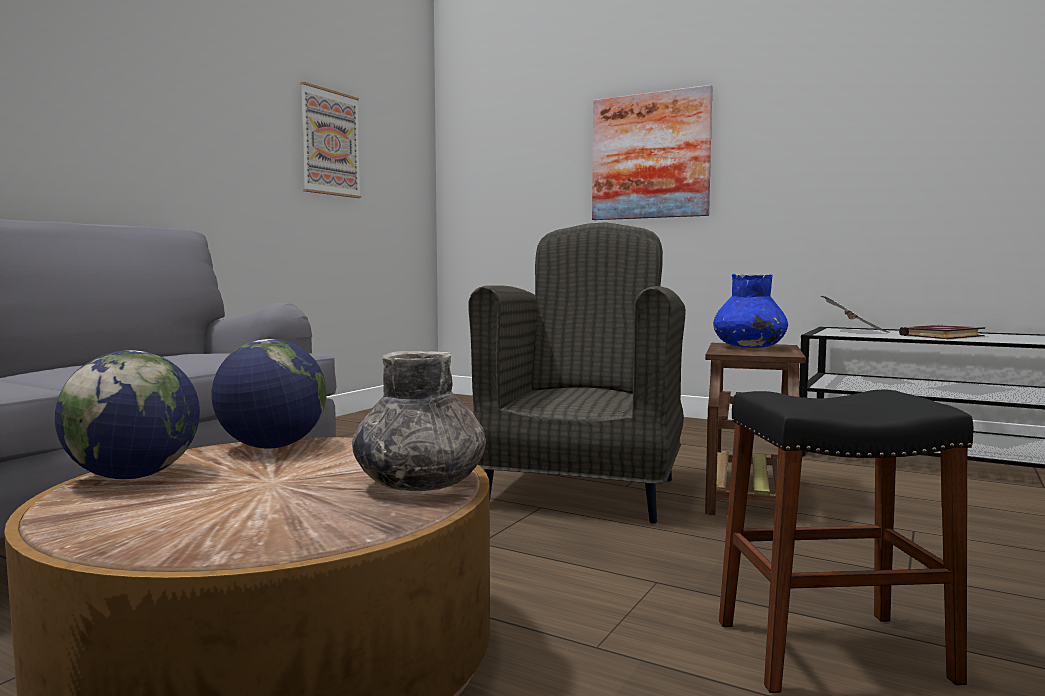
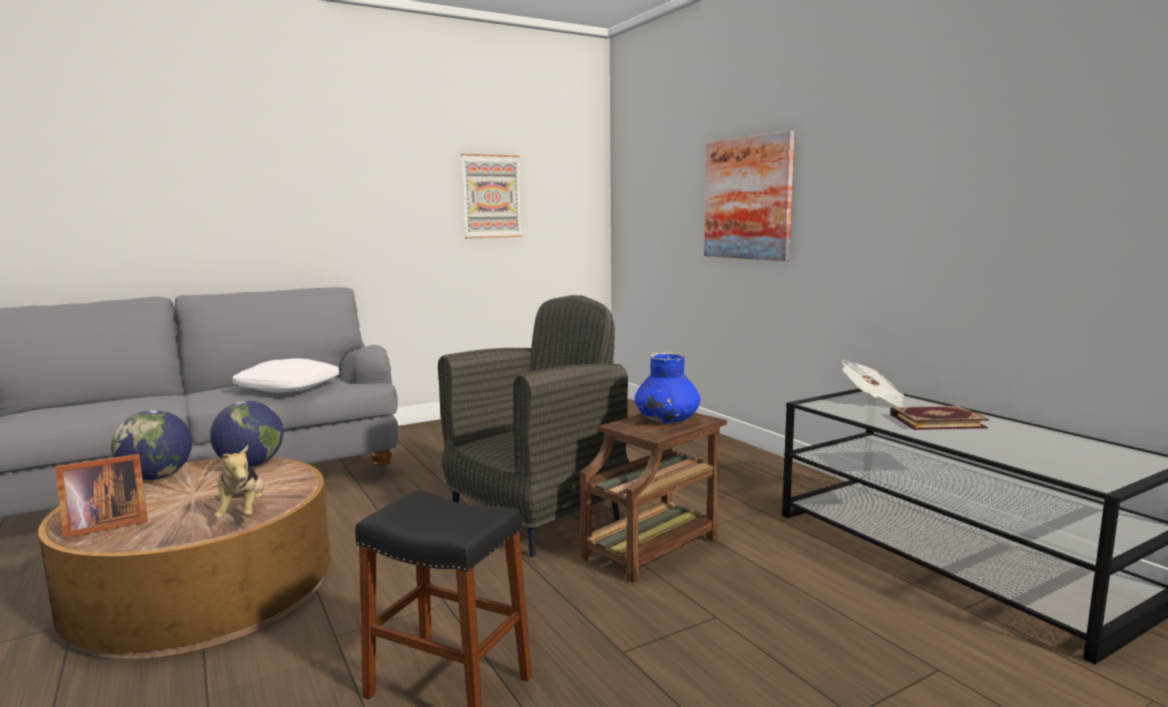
camera: 30 degrees right, 5 degrees up
(185, 359) = (287, 388): none -> white pillow
(201, 533) = (104, 525): none -> picture frame
(420, 484) = (243, 513): grey vase -> plush toy

